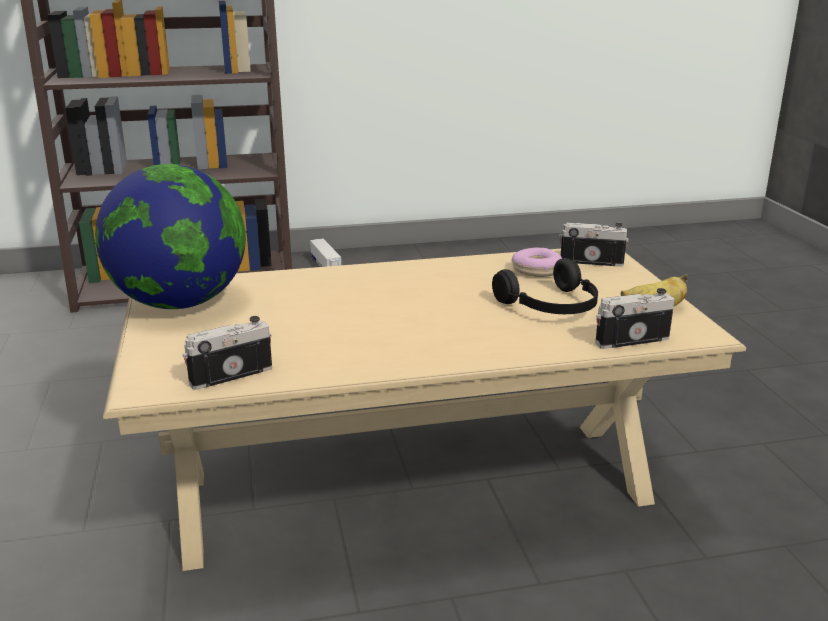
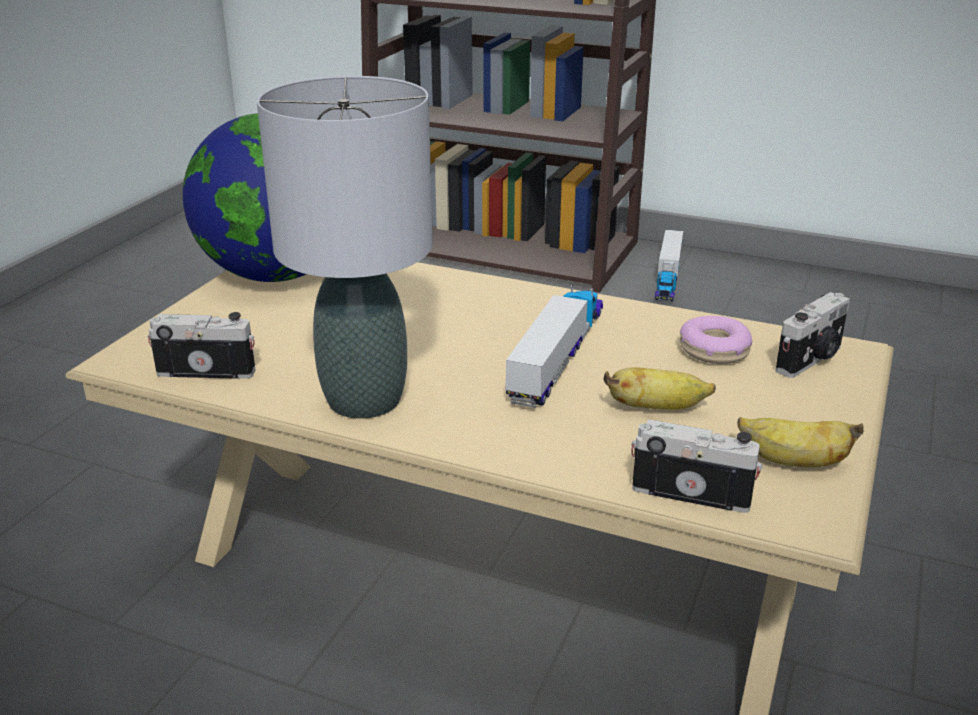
camera: 35 degrees right, 5 degrees up
(375, 356) = (363, 400): none -> grey table lamp
(456, 297) = (558, 355): none -> toy truck
(552, 307) = (656, 408): black headphones -> banana
(591, 261) = (811, 360): camera -> camera turned 90 degrees clockwise

